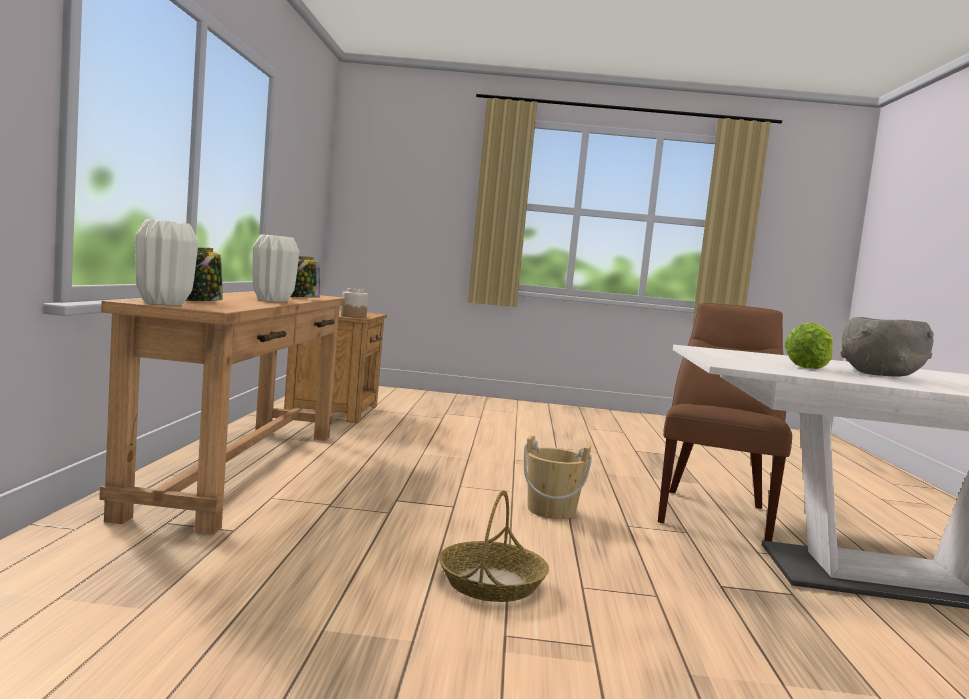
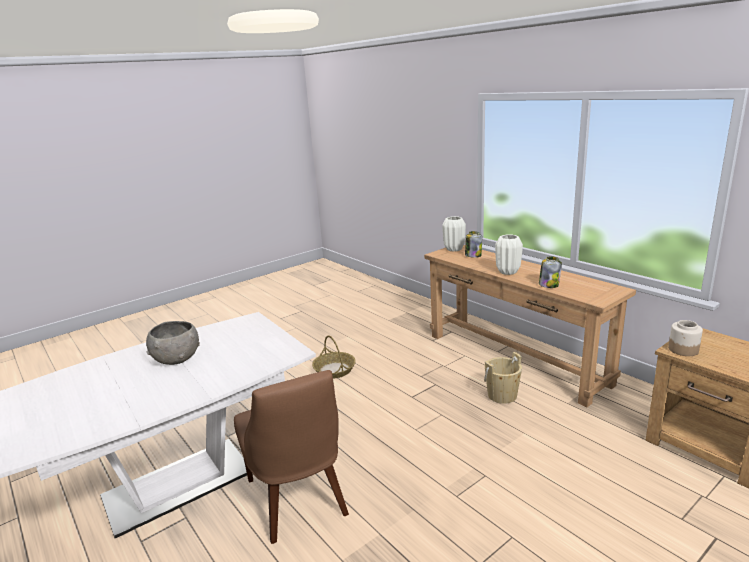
camera: 140 degrees right, 15 degrees up
(551, 510) = (375, 426): beige bucket -> beige bucket (502, 395)
(809, 367) = (217, 346): lettuce -> none

